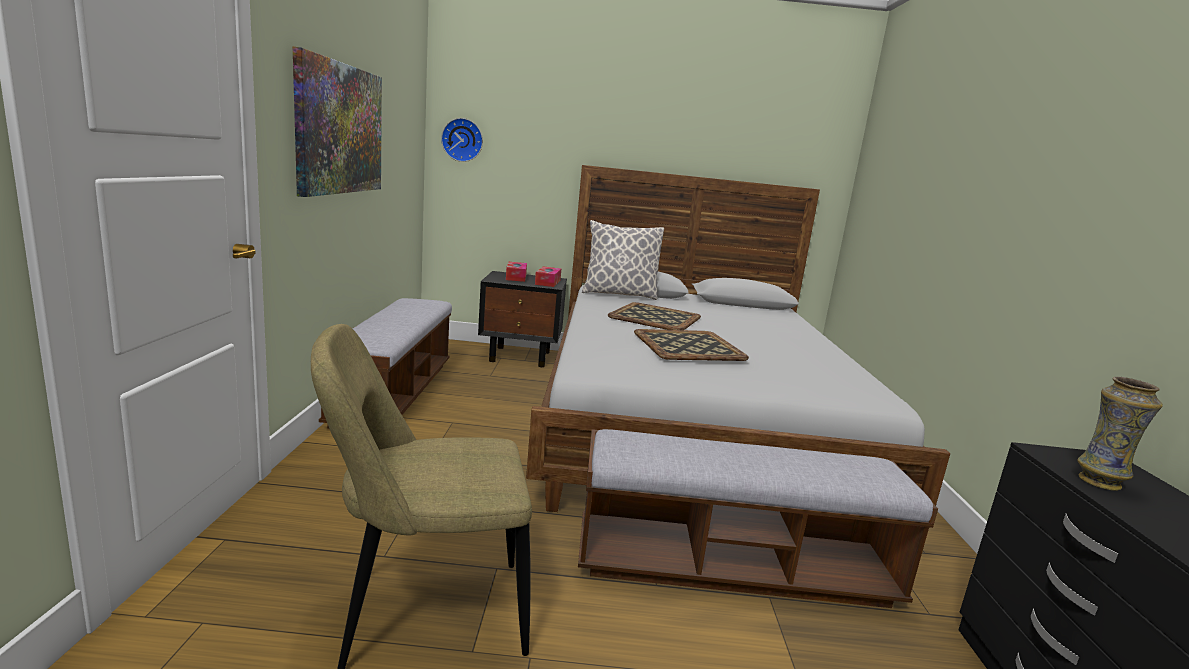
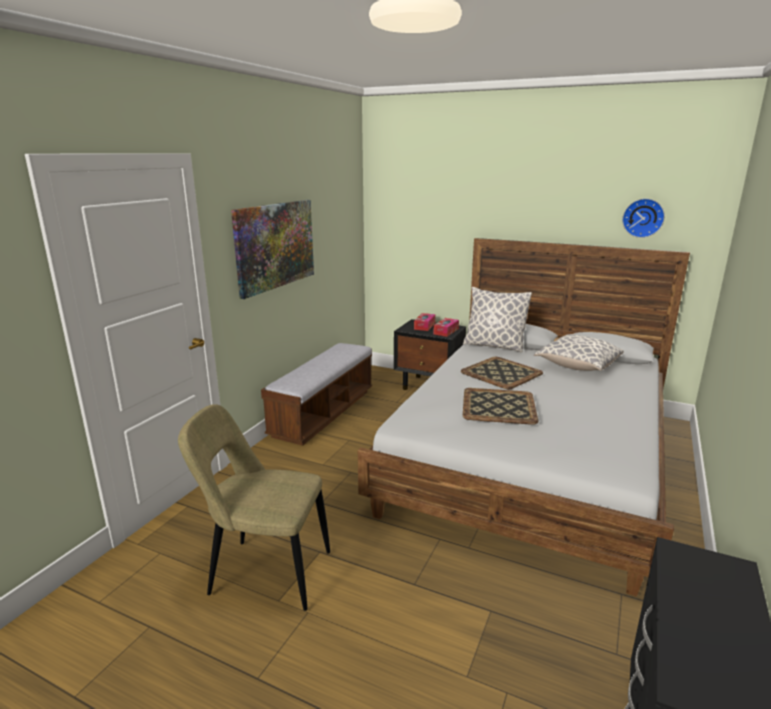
camera: 25 degrees right, 5 degrees up
(462, 140) = (388, 222): wall clock -> wall clock (643, 217)
(725, 311) = (577, 366): none -> pillow
(733, 567) = (479, 583): bench -> none
(1100, 482) = (688, 587): vase -> none

